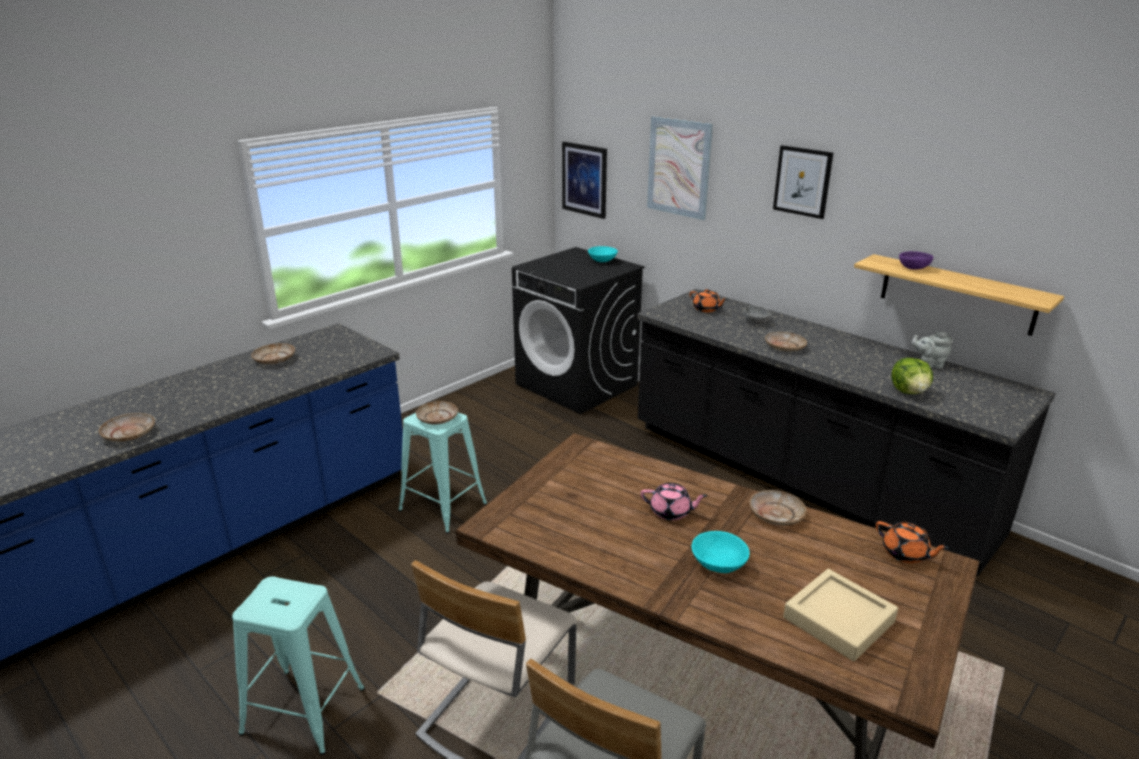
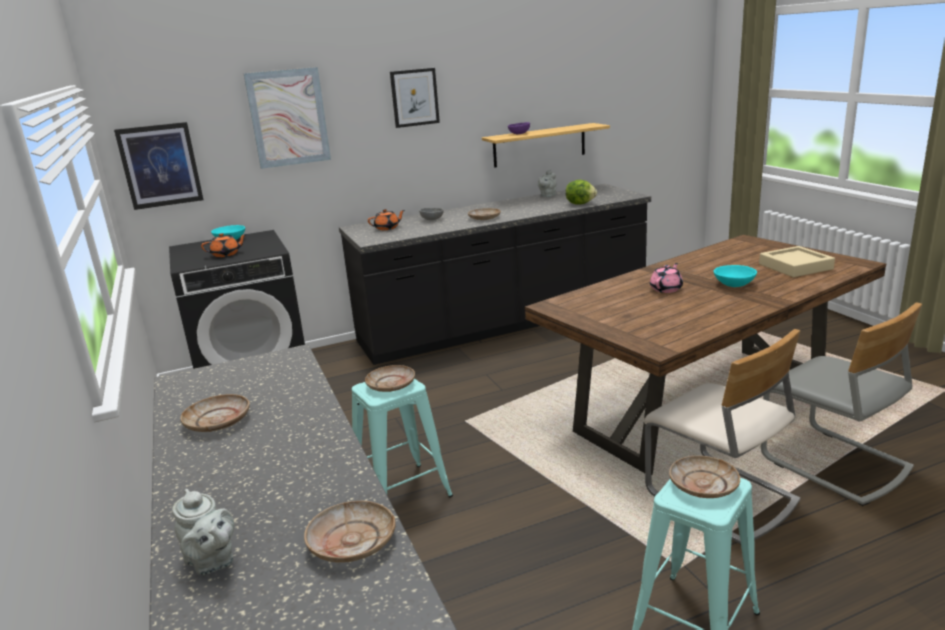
camera: 65 degrees left, 5 degrees down
(123, 402) = (211, 562): none -> grey teapot
(776, 514) = (681, 264): beige plate -> beige plate (703, 485)
(905, 554) = (733, 245): orange teapot -> orange teapot (226, 254)

